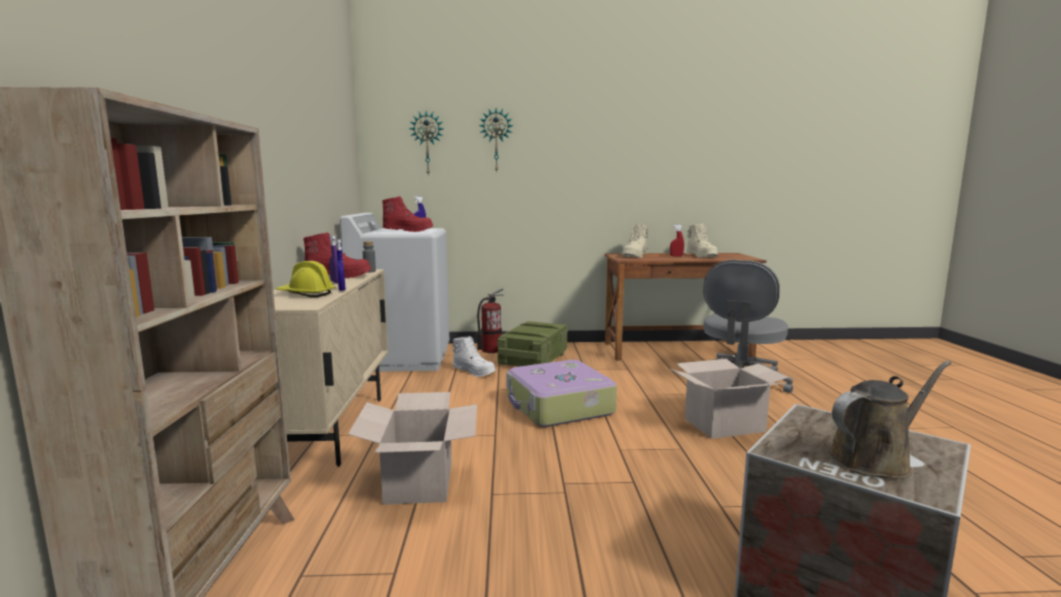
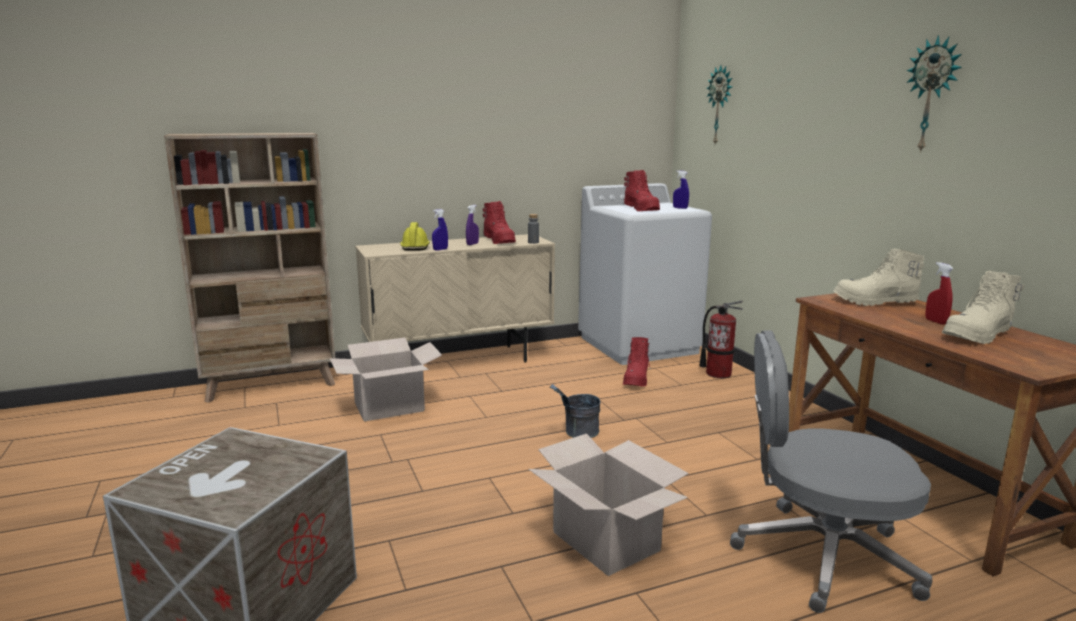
camera: 70 degrees right, 5 degrees up
(474, 372) = (636, 379): white boot -> red boot
(496, 140) = (778, 100): wall clock -> wall clock (932, 95)
(534, 358) = (719, 399): crate -> none
(558, 406) = (577, 433): suitcase -> grey bucket
(874, 459) = (206, 474): brown watering can -> none

